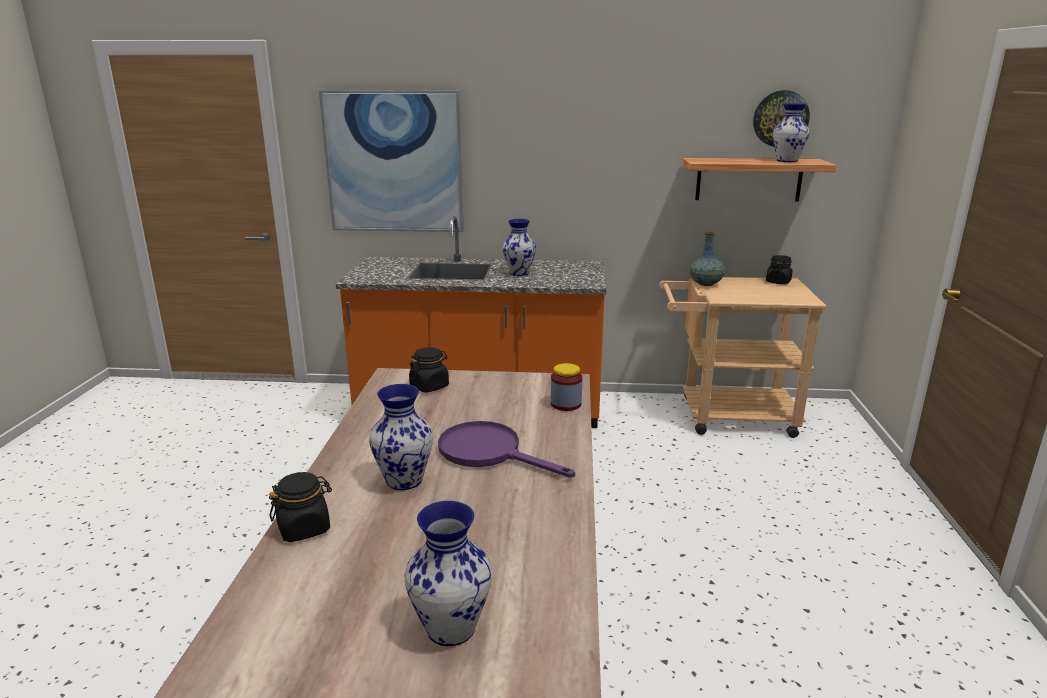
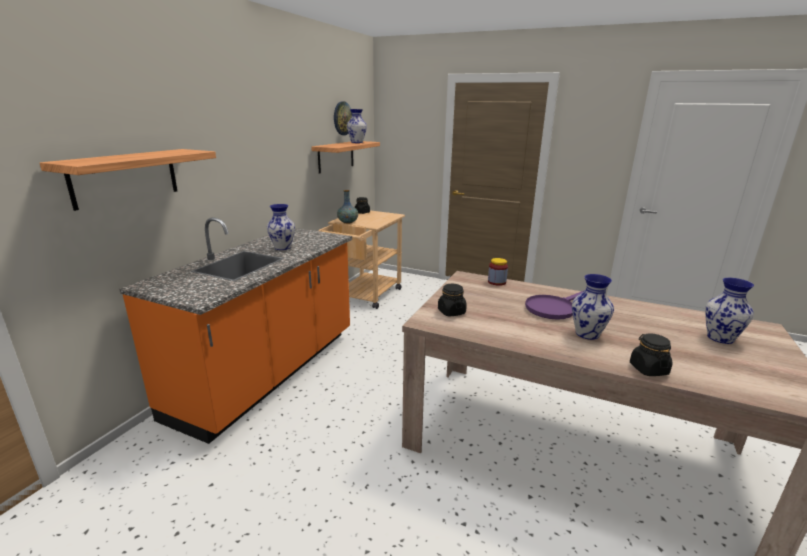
camera: 70 degrees left, 0 degrees up
(394, 162) = (125, 177): picture -> shelf

